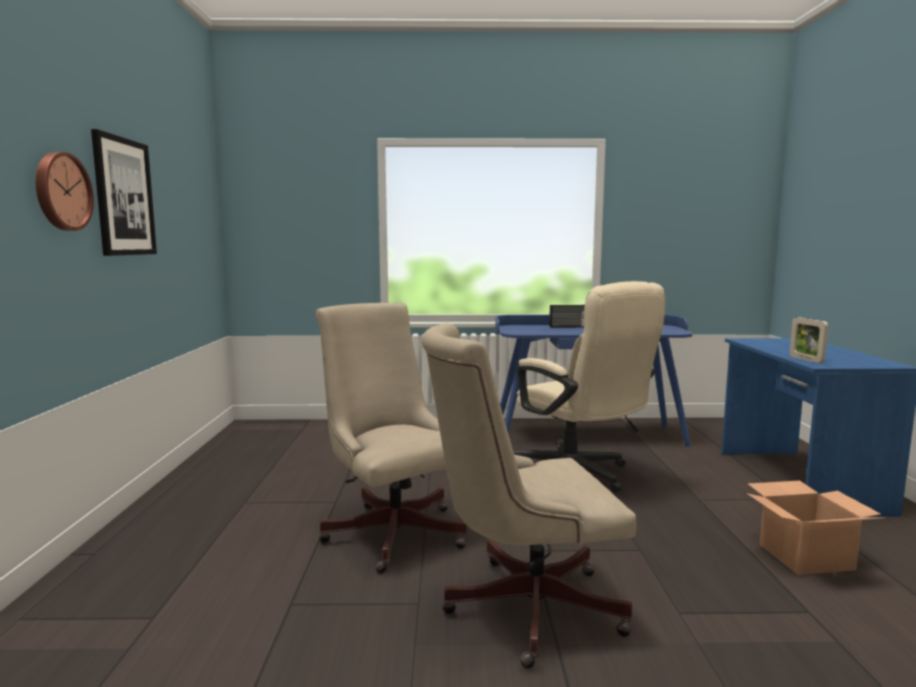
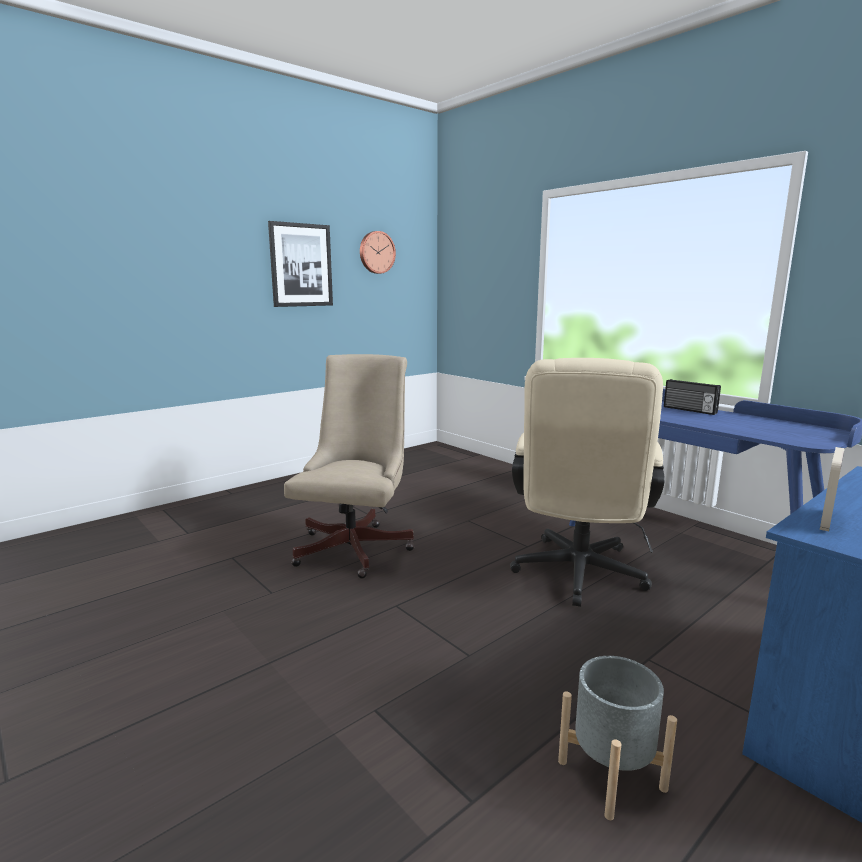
camera: 50 degrees right, 5 degrees up
(61, 191) = (234, 266): wall clock -> wall clock (376, 252)
(521, 607) = (305, 631): beige office chair -> none
(805, 557) = (612, 775): cardboard box -> grey planter

